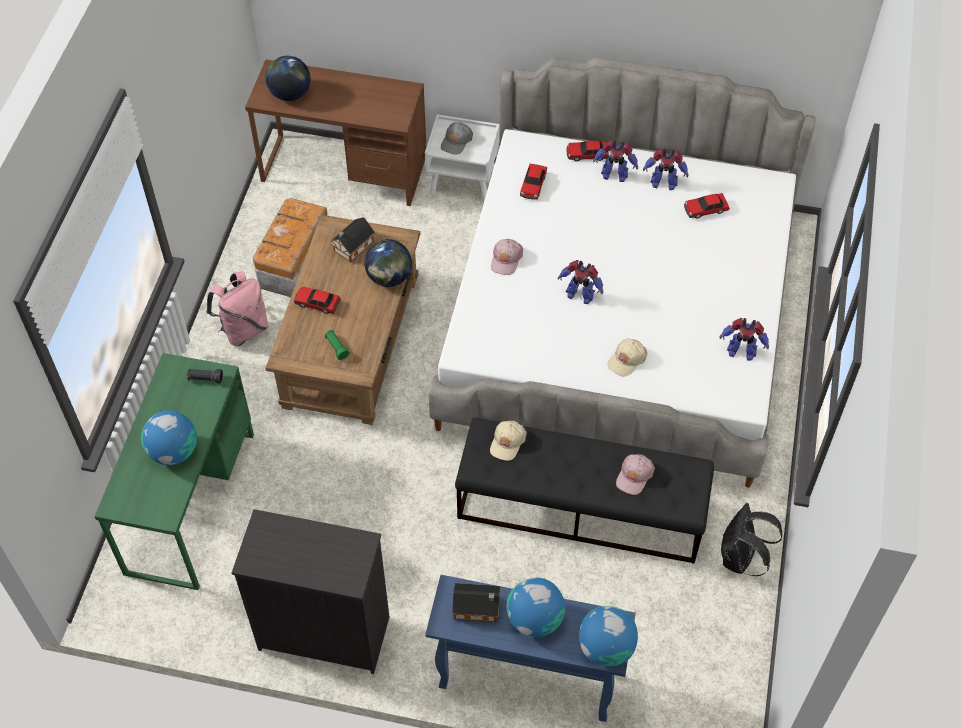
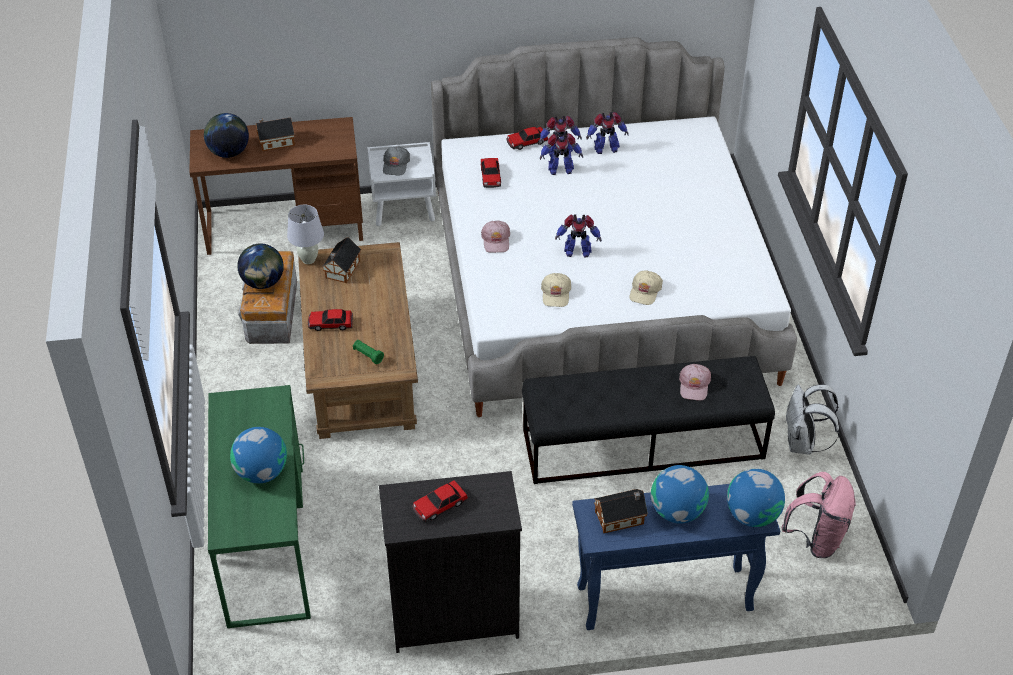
camera: 20 degrees left, 10 degrees down
(205, 379) = (263, 403): black flashlight -> none
(243, 329) = (249, 382): pink backpack -> pink backpack (816, 539)
(326, 227) = (308, 260): none -> white table lamp
(337, 93) = (275, 142): none -> toy house
(389, 278) = (389, 286): globe -> globe (263, 283)
(507, 442) = (567, 390): beige cap -> beige cap (556, 293)
(705, 209) = (652, 160): toy car -> toy car (439, 505)
(740, 559) = (802, 444): black backpack -> white backpack
(741, 352) = (740, 260): toy robot -> toy robot (560, 169)

